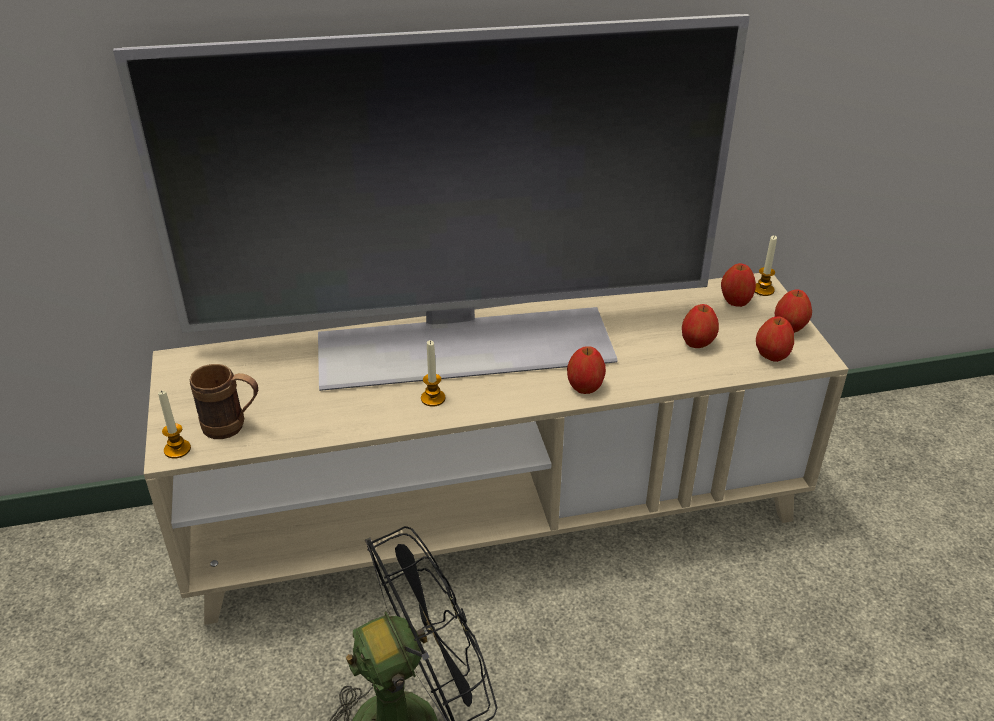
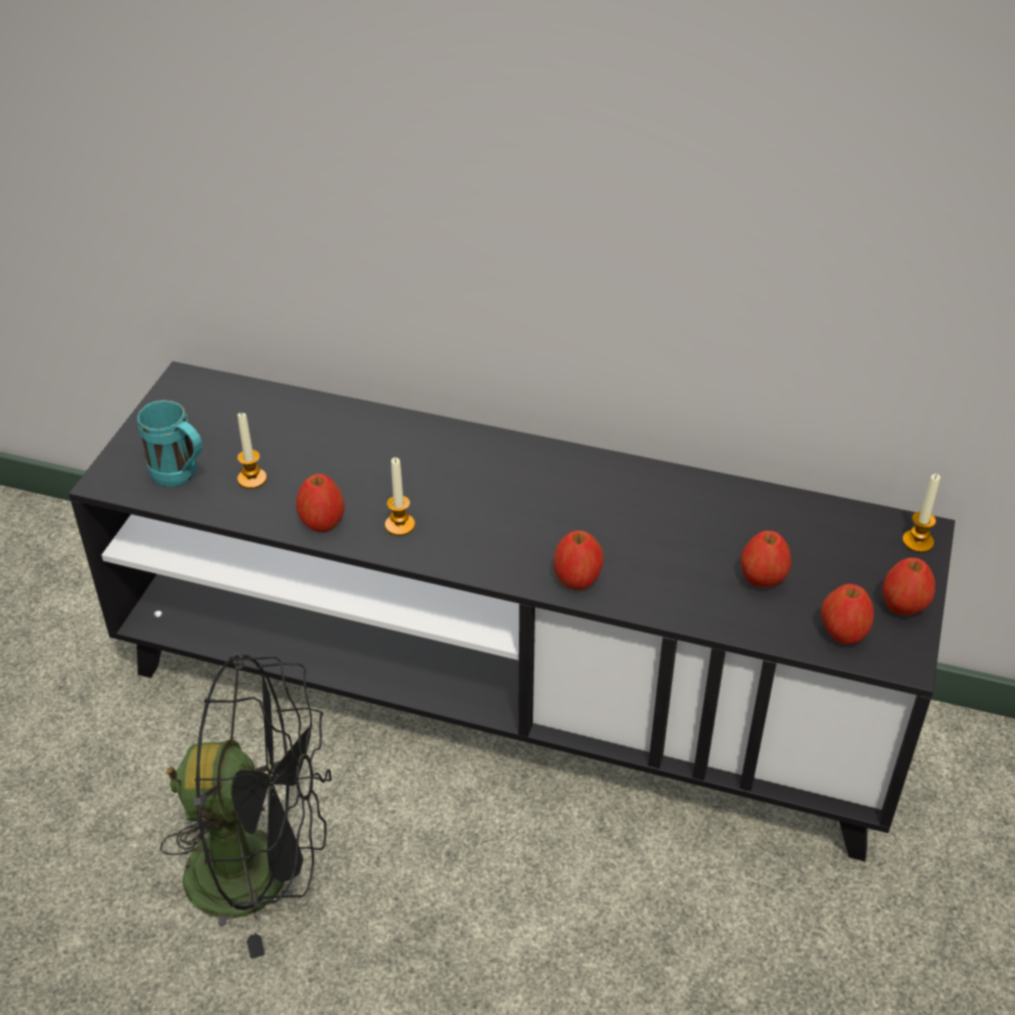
camera: 30 degrees right, 5 degrees up
(177, 449) = (115, 480): candle -> candle (252, 479)
(233, 427) = (181, 477): brown mug -> turquoise mug
(463, 345) = (484, 474): television -> none
(497, 516) = (507, 692): beige tv stand -> black tv stand
(735, 301) = (864, 543): apple -> apple (322, 522)

